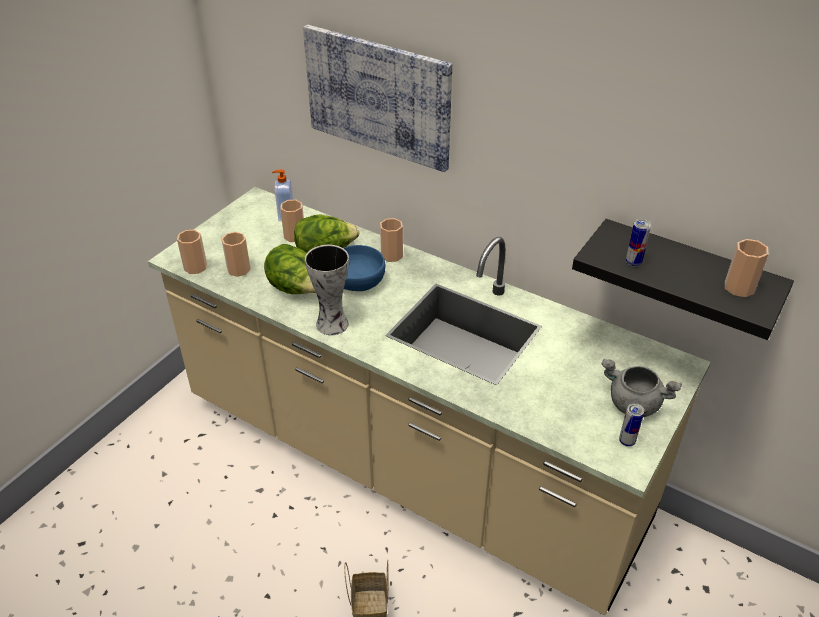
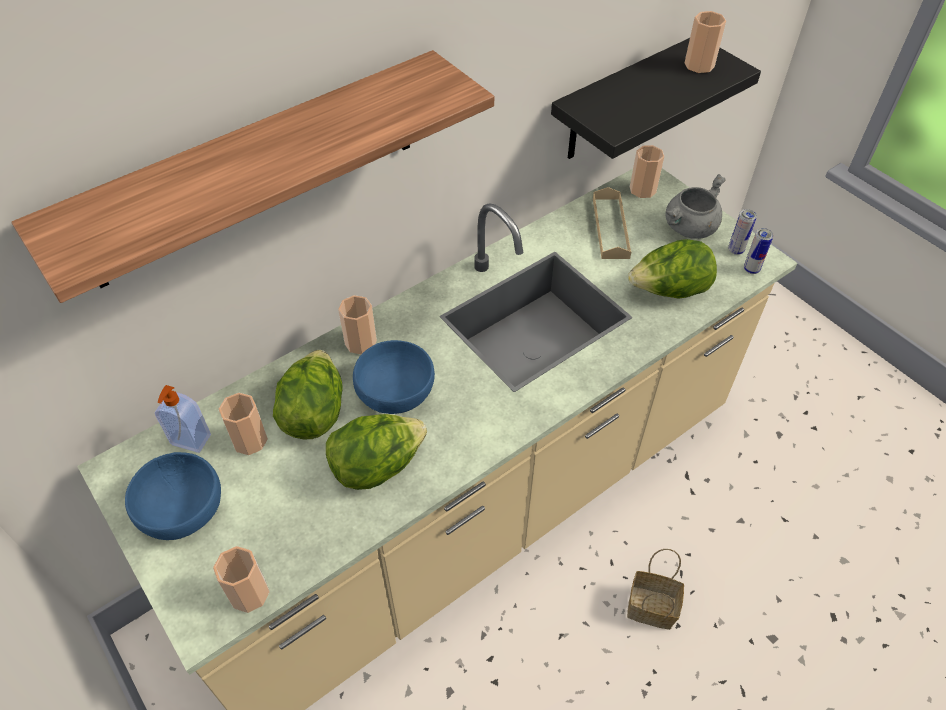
camera: 70 degrees left, 10 degrees up
(238, 269) = (290, 531): cup -> cup (642, 190)
(239, 228) = (181, 510): none -> blue bowl
(332, 325) = (471, 441): vase -> none
(378, 96) = (255, 170): picture -> shelf
(541, 402) = (669, 291): none -> lettuce
(594, 352) = (610, 228): none -> beige tray
(633, 262) = (638, 110): can -> can (751, 269)

